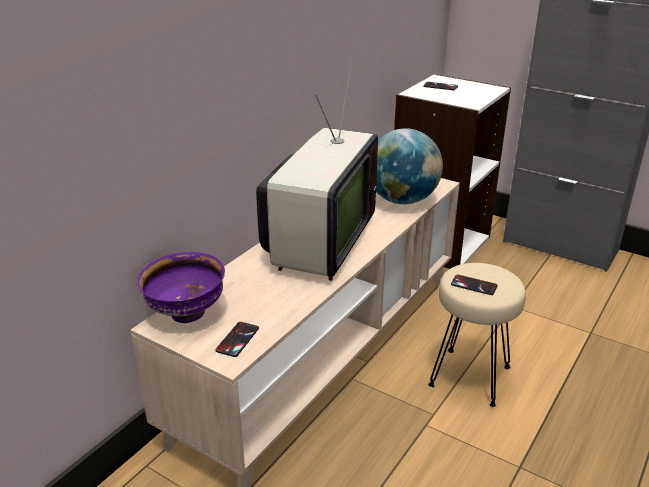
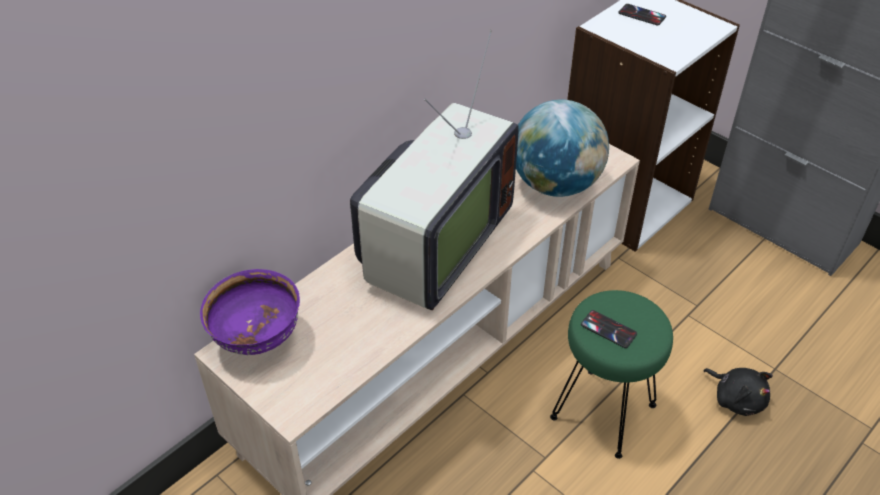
camera: 10 degrees right, 15 degrees up
(237, 339) = (306, 386): phone -> none
(469, 377) = (602, 413): beige stool -> green stool
(570, 355) = (736, 398): none -> black plush toy

